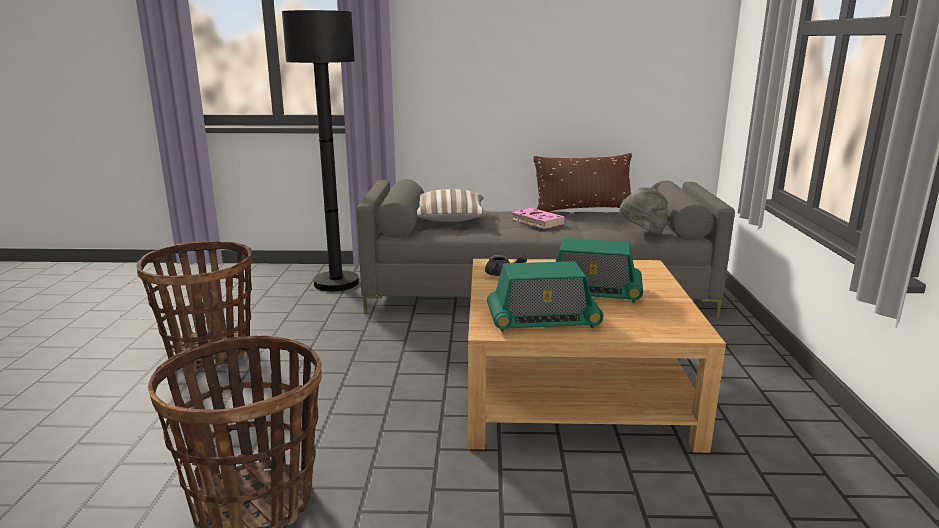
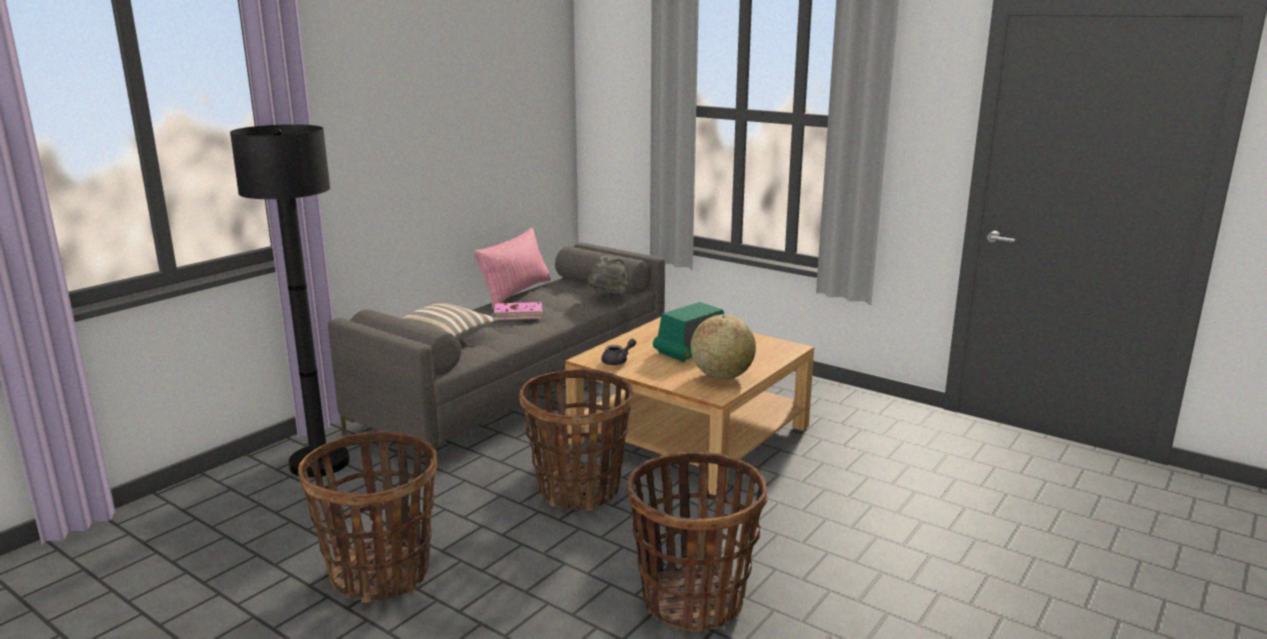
camera: 55 degrees left, 0 degrees up
(399, 376) = (579, 490): none -> basket
(543, 320) = (722, 376): radio -> globe
(583, 210) = (516, 293): brown pillow -> pink pillow

